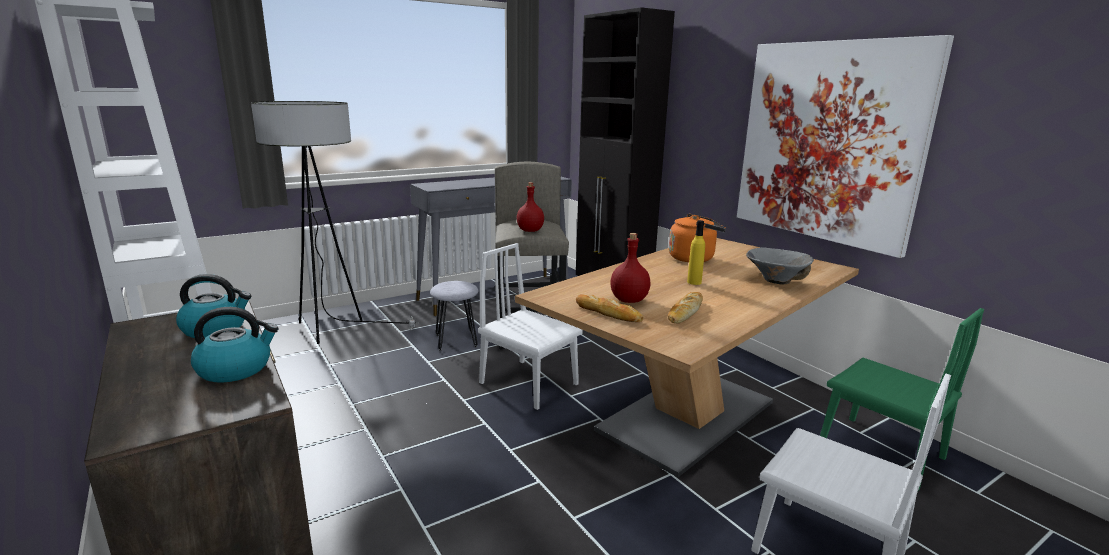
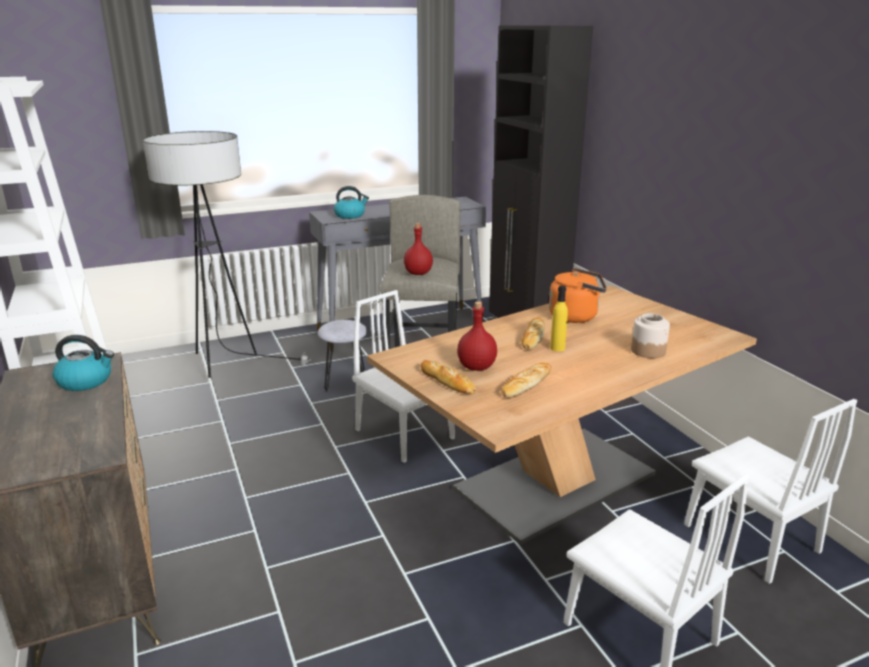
camera: 10 degrees right, 5 degrees up
(236, 369) = (92, 423): kettle -> kettle (350, 215)
(666, 275) = (533, 337): none -> bread
(776, 281) = (648, 351): grey bowl -> jar
(828, 142) = (735, 194): picture -> none
(880, 451) = (750, 538): green chair -> white chair

